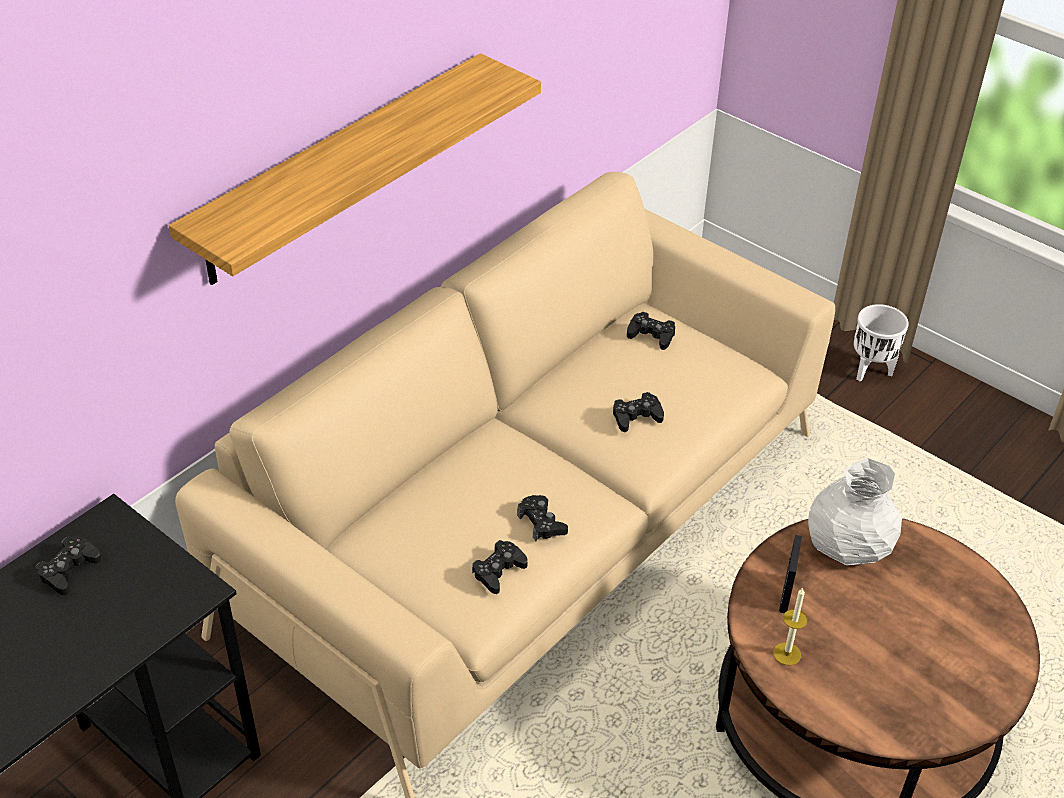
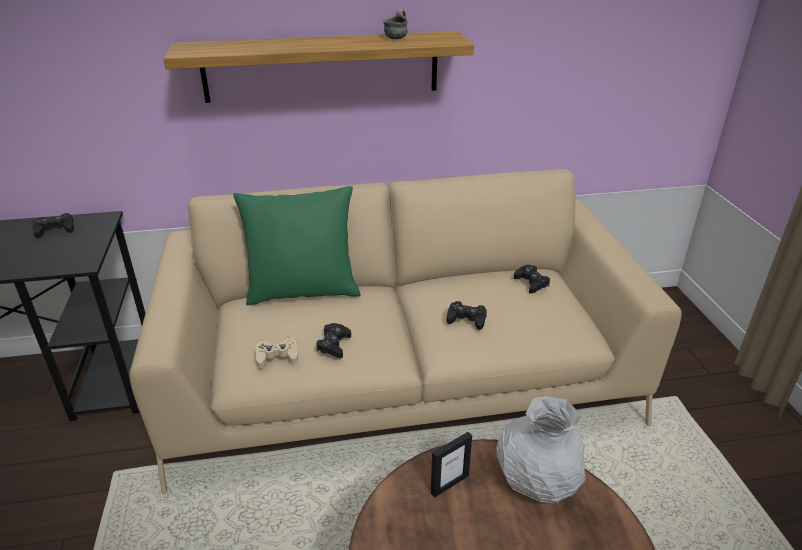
camera: 40 degrees right, 10 degrees down
(419, 478) = (303, 291): none -> green pillow
(435, 98) = (396, 37): none -> mug
(498, 571) = (277, 356): black game controller -> beige game controller
(787, 654) = (401, 526): candle -> none
(871, 371) = (744, 410): white planter -> none

